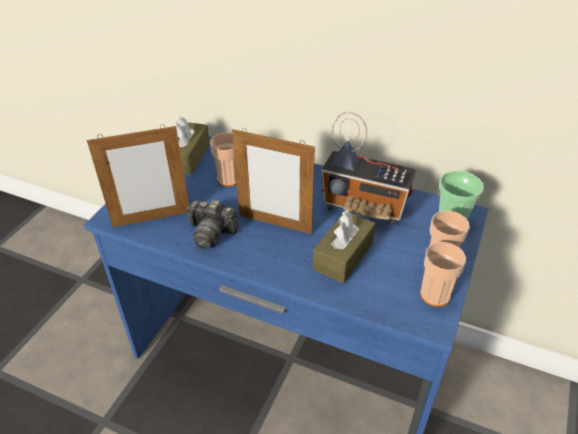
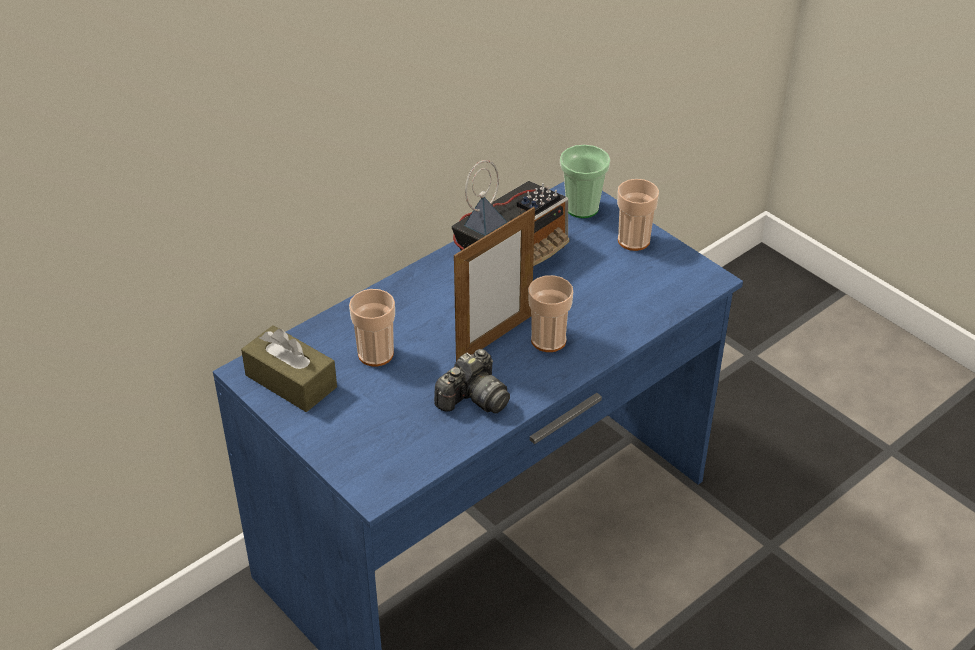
camera: 65 degrees left, 0 degrees up
(151, 219) = (407, 448): picture frame -> none
(343, 256) = (582, 304): brown tissue box -> none
(435, 295) = (674, 262): cup -> cup (548, 340)

